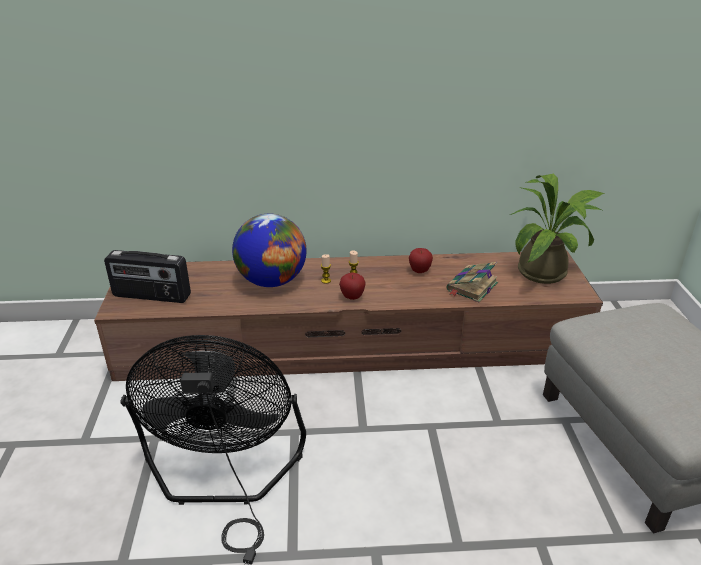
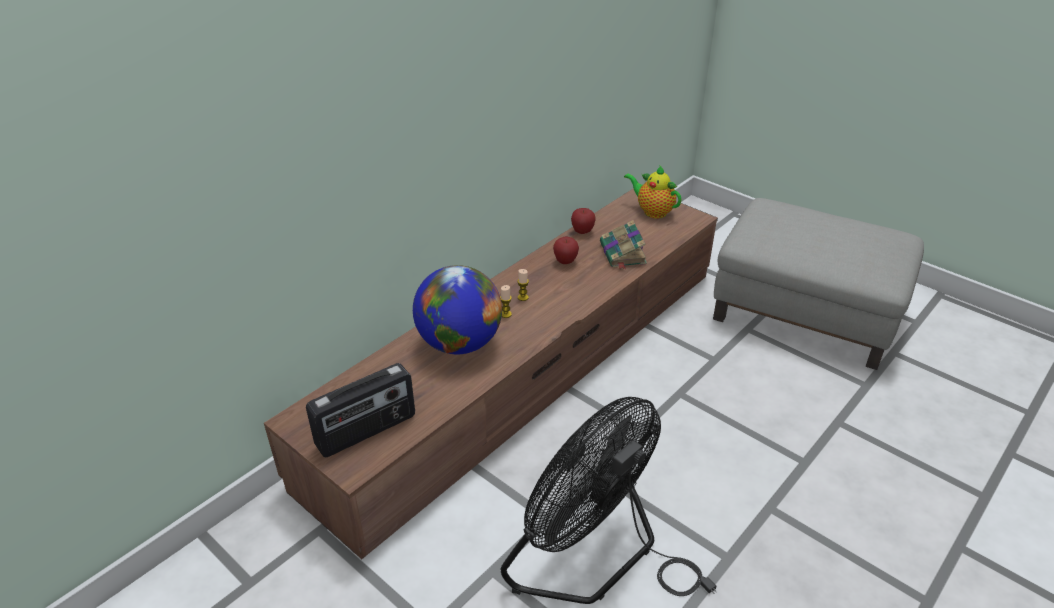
camera: 45 degrees left, 5 degrees up
(352, 297) = (551, 316): apple -> apple (582, 232)
(547, 272) = (652, 211): potted plant -> teapot

